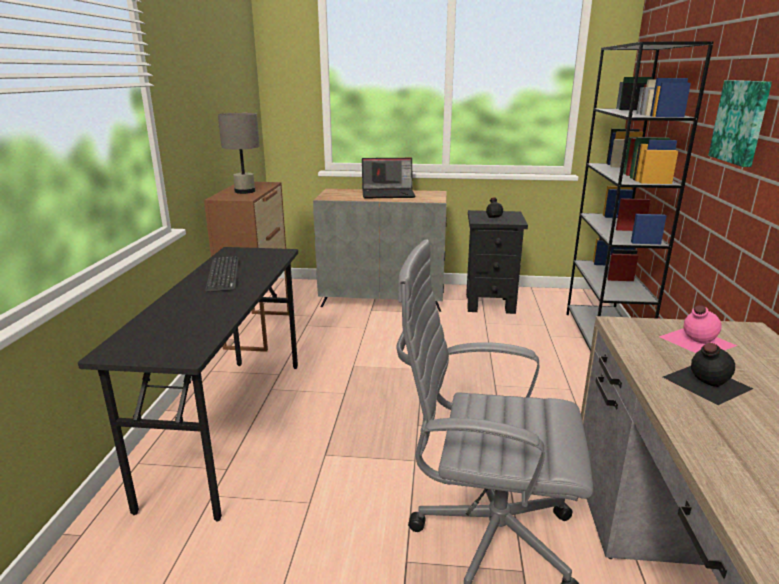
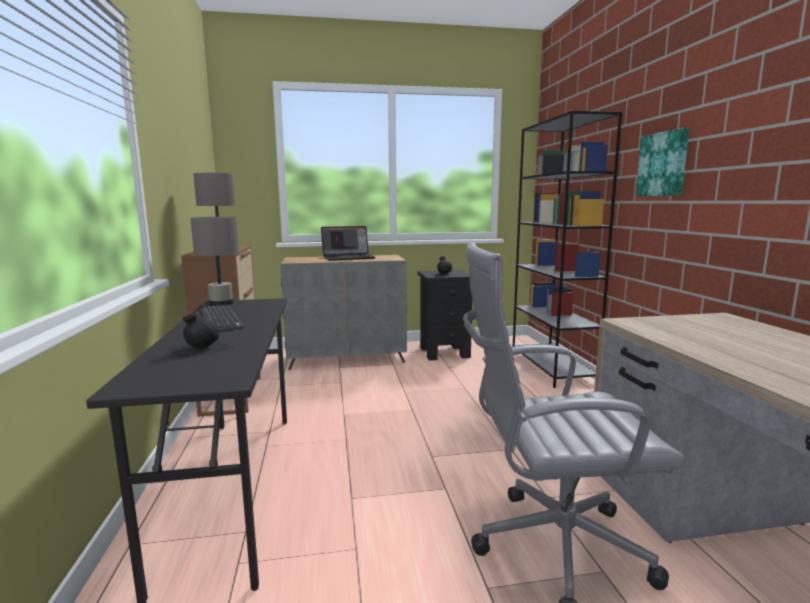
camera: 15 degrees left, 10 degrees down
(235, 252) = (221, 303): none -> grey table lamp
(695, 340) = (694, 326): pink bottle -> none
(705, 382) = (735, 348): black bottle -> black bottle (198, 348)

